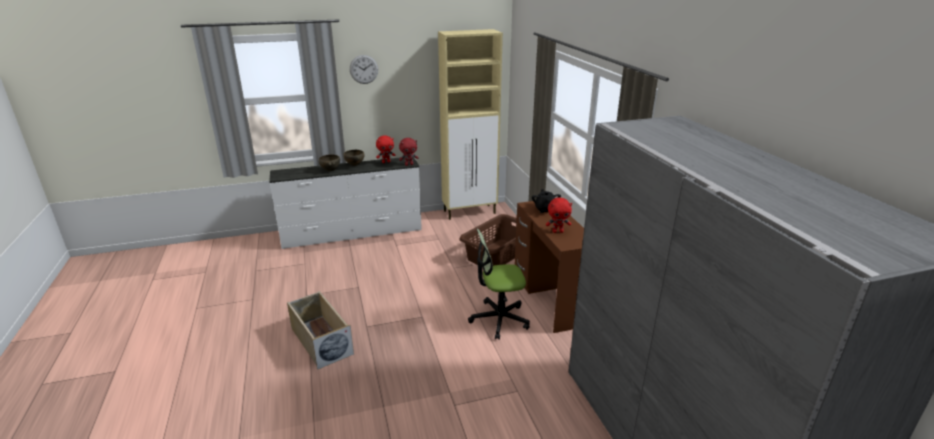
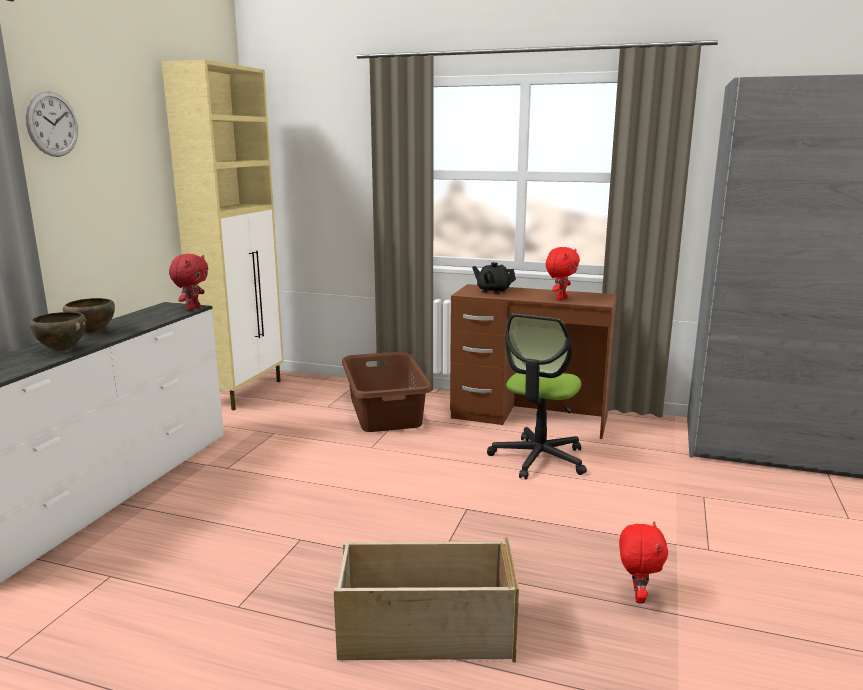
camera: 55 degrees left, 10 degrees down
(386, 162) = (141, 316): red plush toy -> red plush toy (637, 596)

